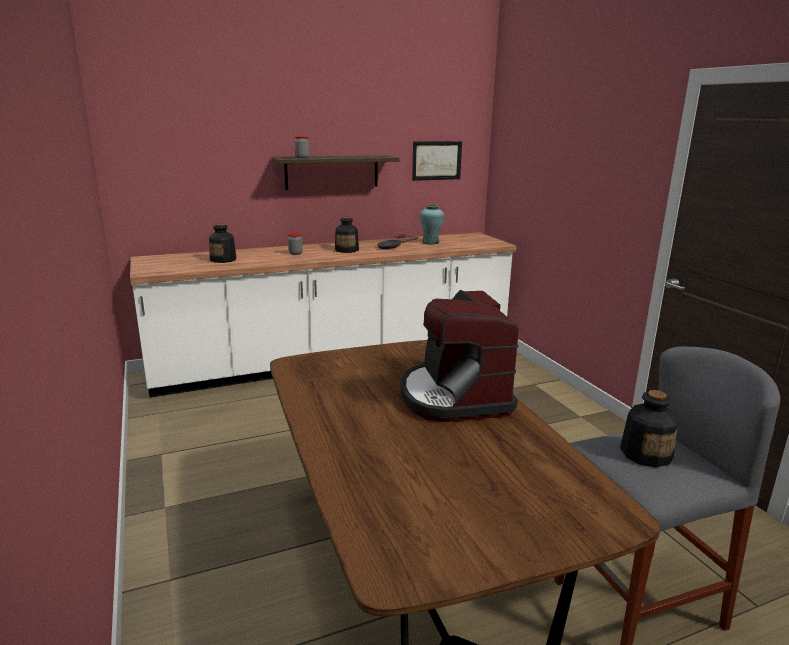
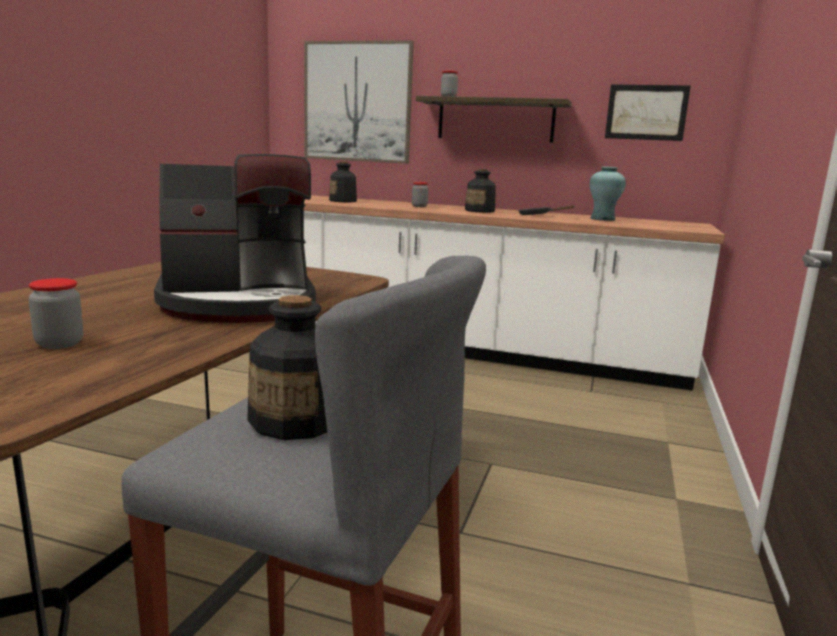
camera: 40 degrees right, 5 degrees down
(202, 162) = (357, 102): none -> picture
(454, 396) = (239, 304): coffee machine -> coffee machine turned 135 degrees counterclockwise
(488, 470) = (59, 344): none -> jar

